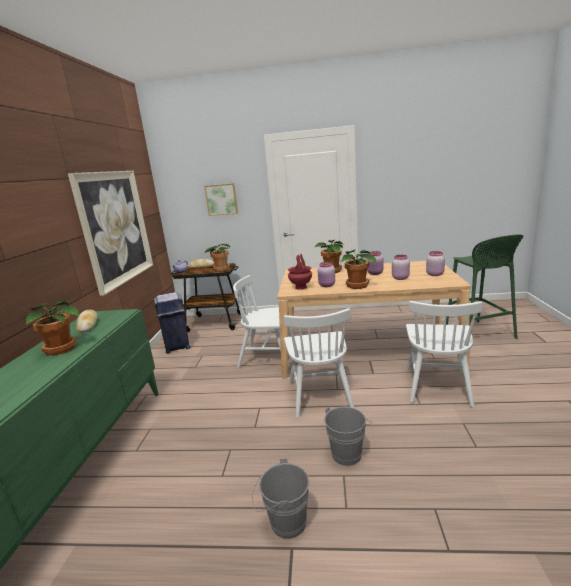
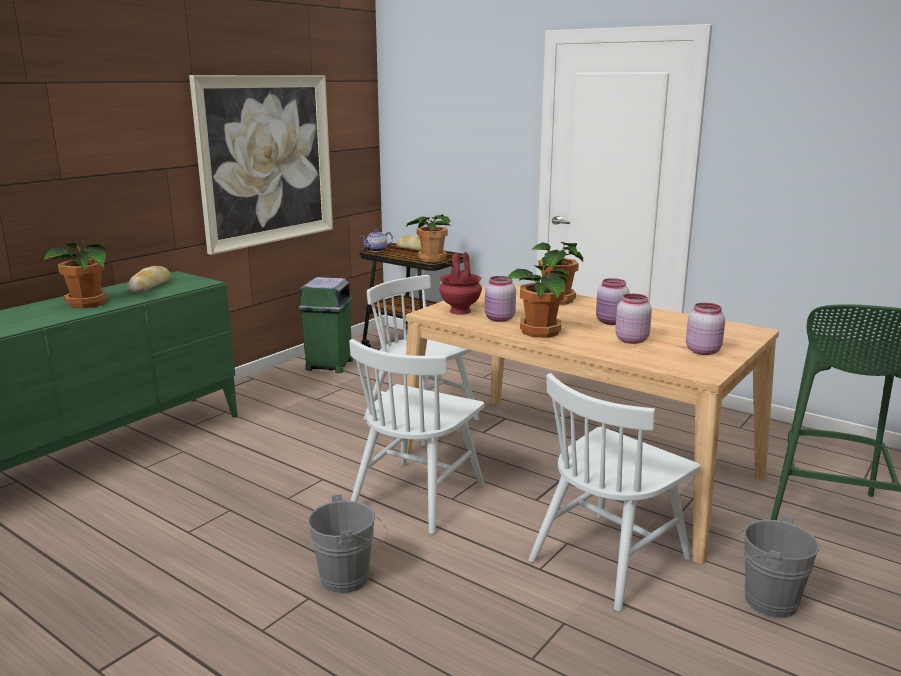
camera: 30 degrees right, 0 degrees up
(177, 346) = (329, 365): blue trash can -> green trash can
(221, 199) = (466, 139): picture -> none
(284, 523) = (183, 608): grey bucket -> grey bucket (764, 600)

